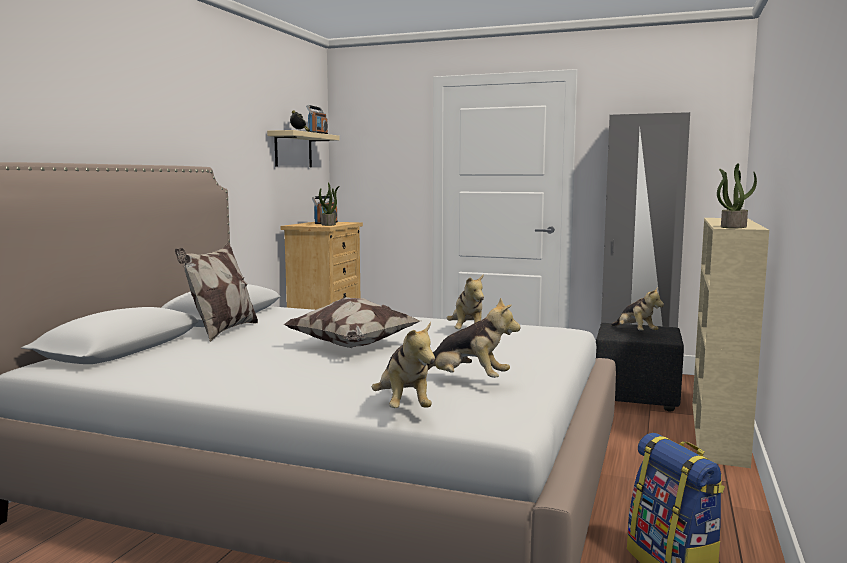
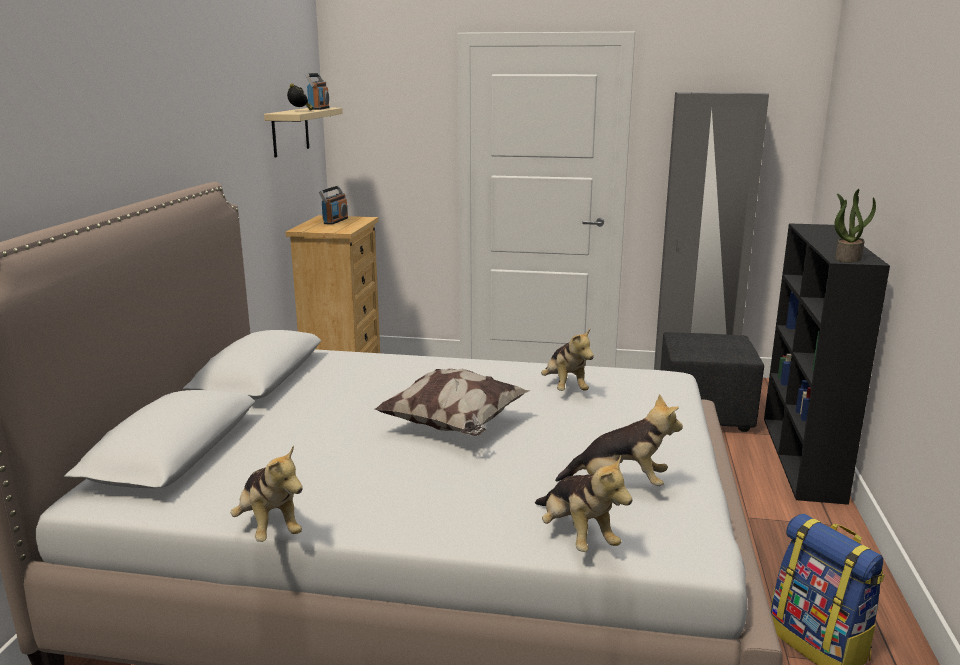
camera: 10 degrees left, 10 degrees up
(221, 331) = (278, 406): pillow -> none
(329, 224) = (343, 226): potted plant -> none
(635, 332) = (708, 348): plush toy -> plush toy (269, 527)
(718, 433) = (802, 458): beige bookcase -> black bookcase

